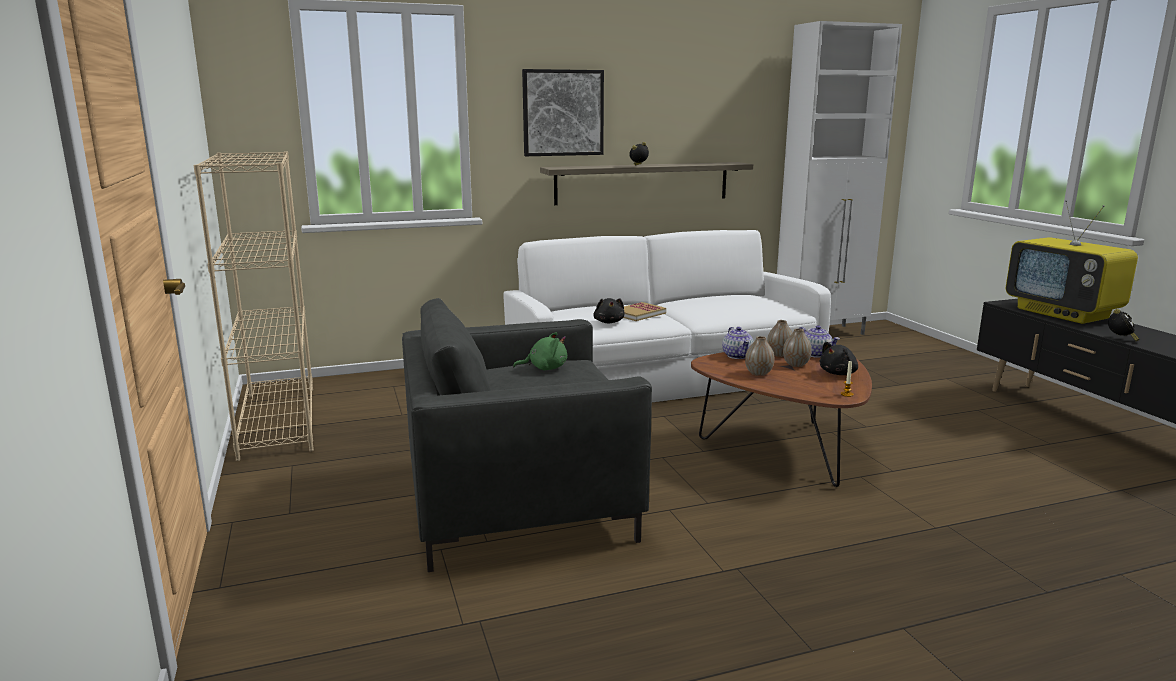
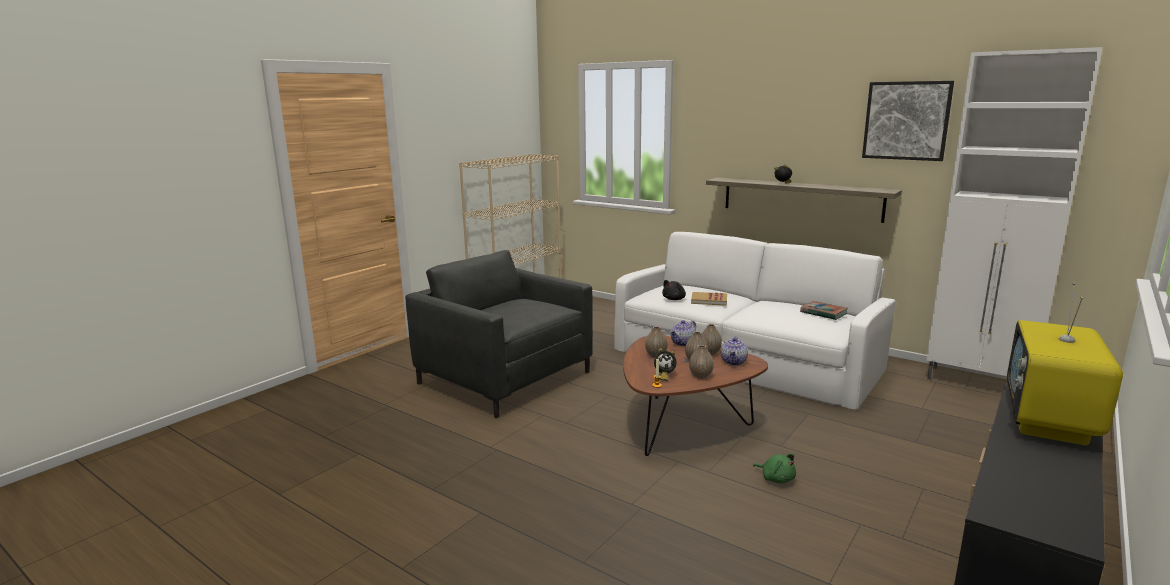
camera: 55 degrees right, 0 degrees up
(545, 368) = (535, 305): green plush toy -> green plush toy (776, 478)
(563, 113) = (737, 137): picture -> picture (906, 120)
(743, 297) = (823, 313): none -> book
(839, 373) = (700, 376): black plush toy -> vase
(1120, 339) = (994, 456): alarm clock -> alarm clock (663, 376)

